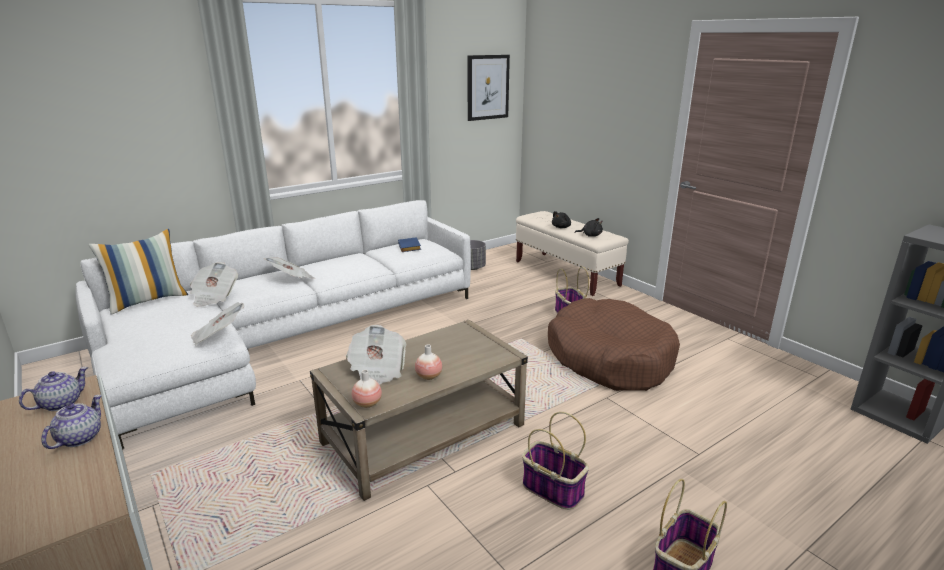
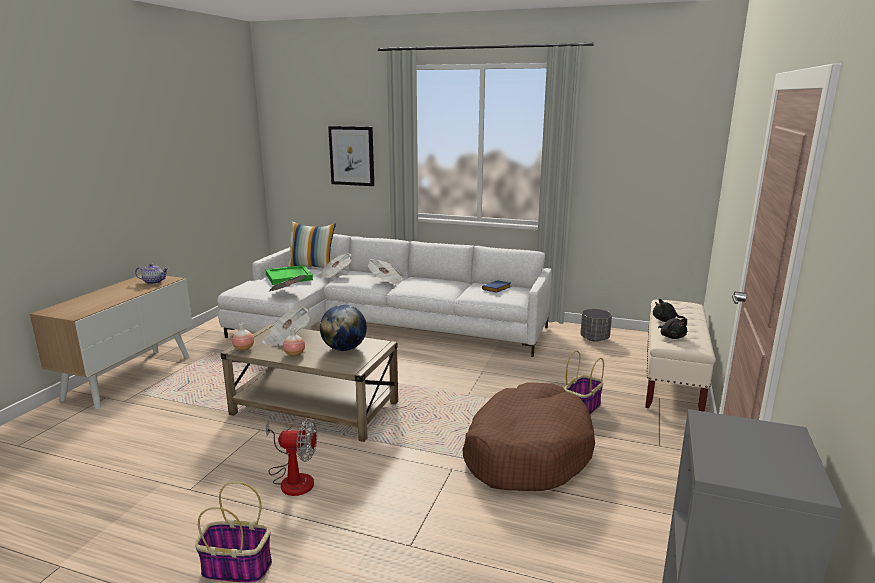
camera: 55 degrees right, 5 degrees down
(79, 438) = (127, 294): teapot -> none
(164, 321) = (289, 277): none -> green tray
(452, 347) = (344, 349): none -> globe
(487, 87) = (666, 151): picture -> picture (352, 156)
(551, 489) = (293, 478): basket -> fan

